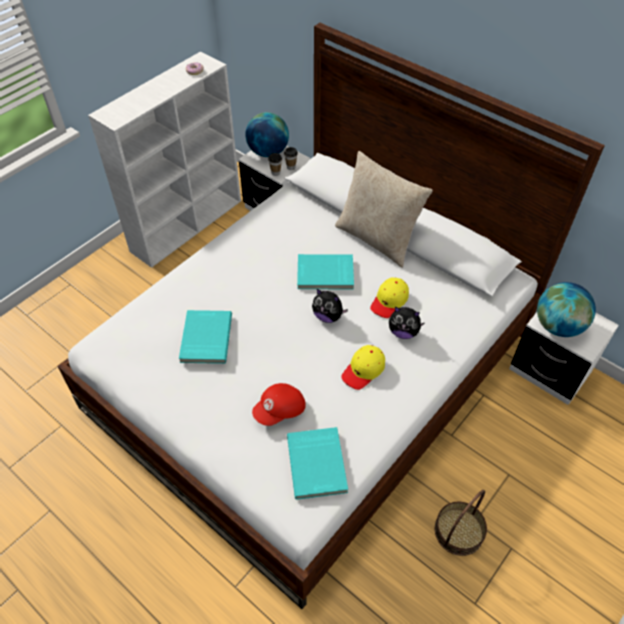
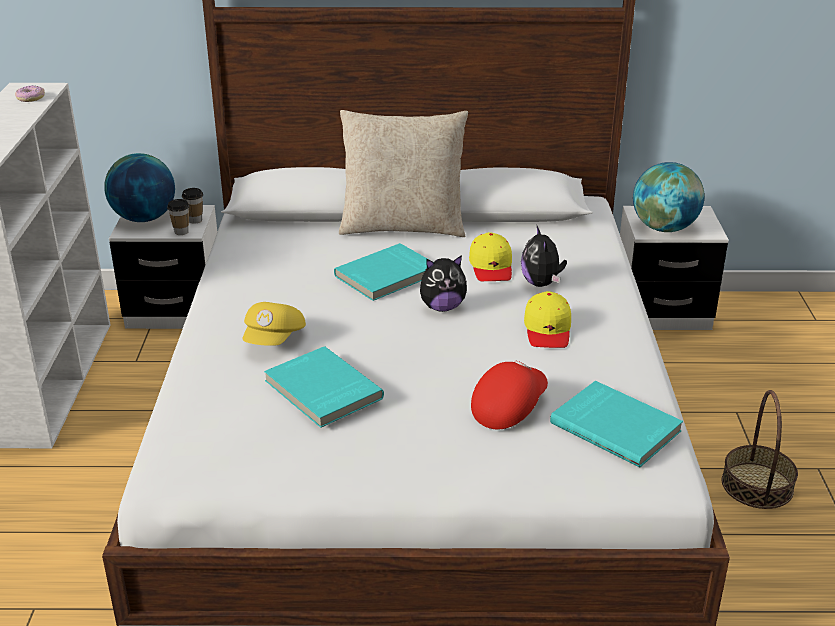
camera: 40 degrees left, 20 degrees down
(222, 288) = (274, 340): none -> yellow cap
(280, 410) = (508, 407): red cap -> red cap turned 150 degrees counterclockwise
(403, 332) = (541, 283): plush toy -> plush toy turned 105 degrees clockwise

